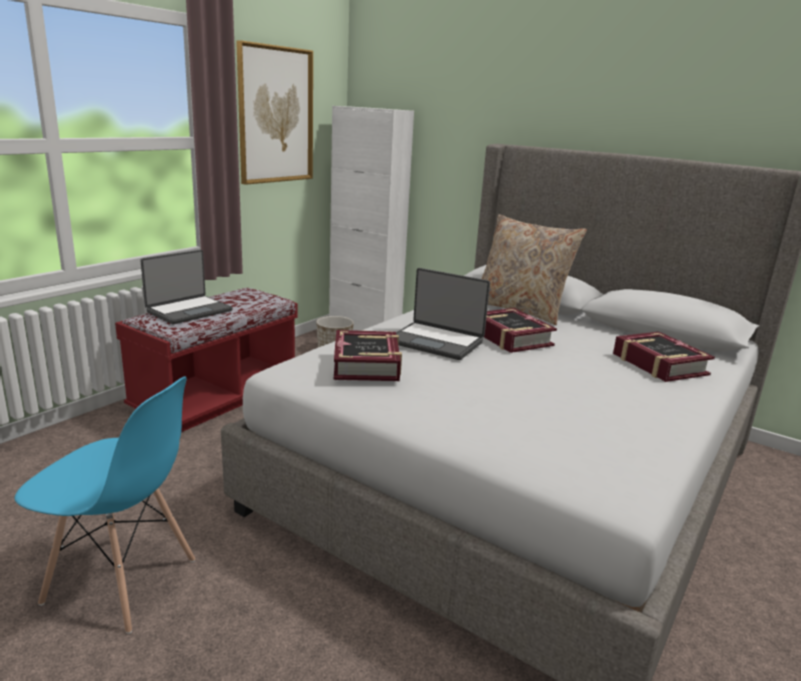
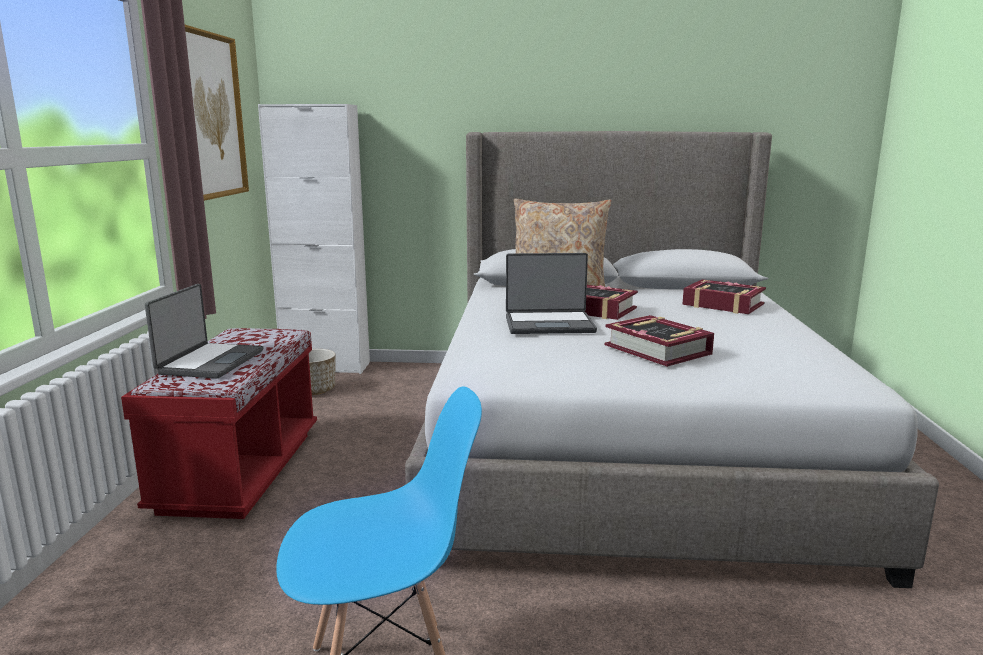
camera: 30 degrees left, 5 degrees down
(367, 364) = (533, 353): book -> book (658, 350)

